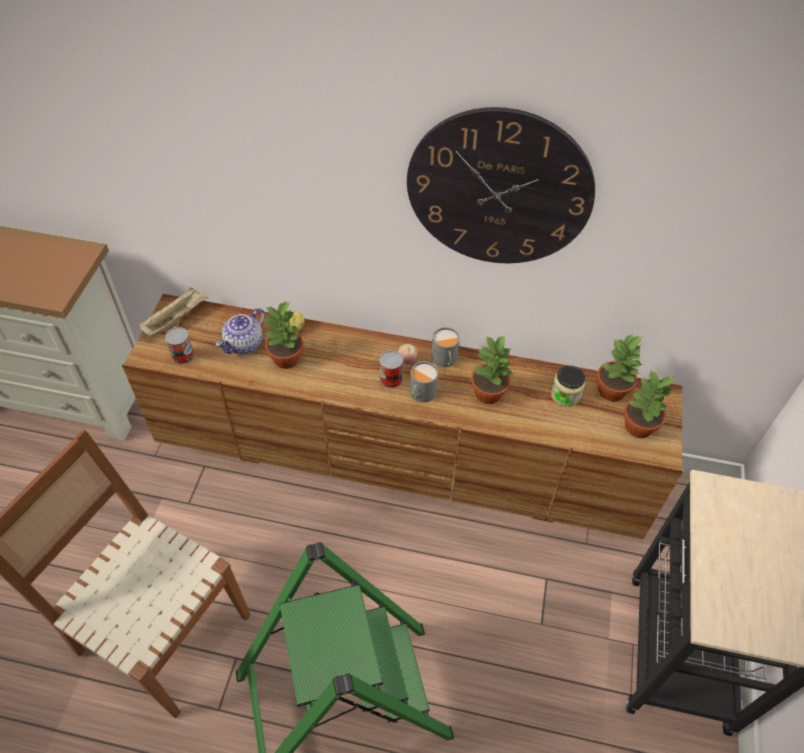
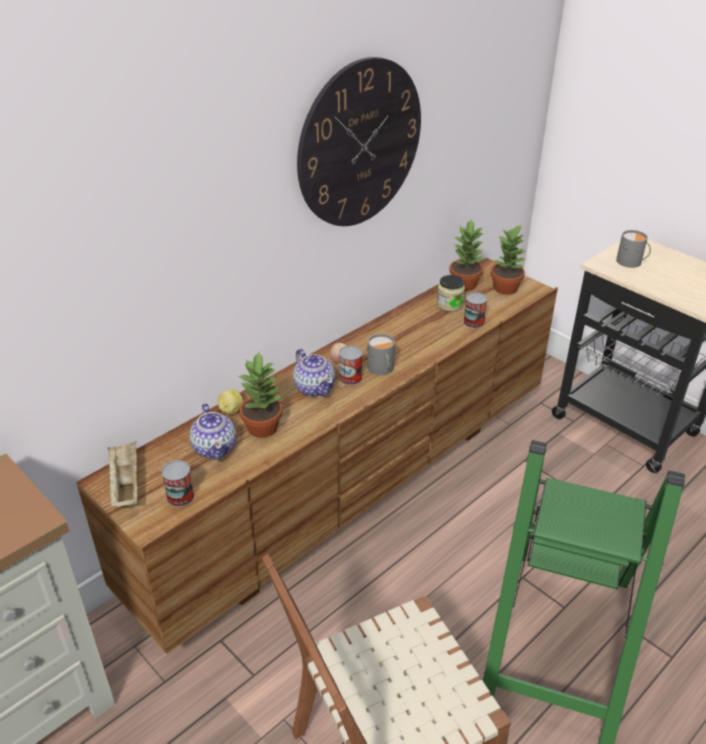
camera: 55 degrees left, 15 degrees down
(359, 363) = (314, 388): none -> teapot
(444, 359) = (359, 343): grey mug -> grey mug (631, 262)
(488, 392) = (413, 336): potted plant -> none
(553, 427) = (473, 322): none -> can

